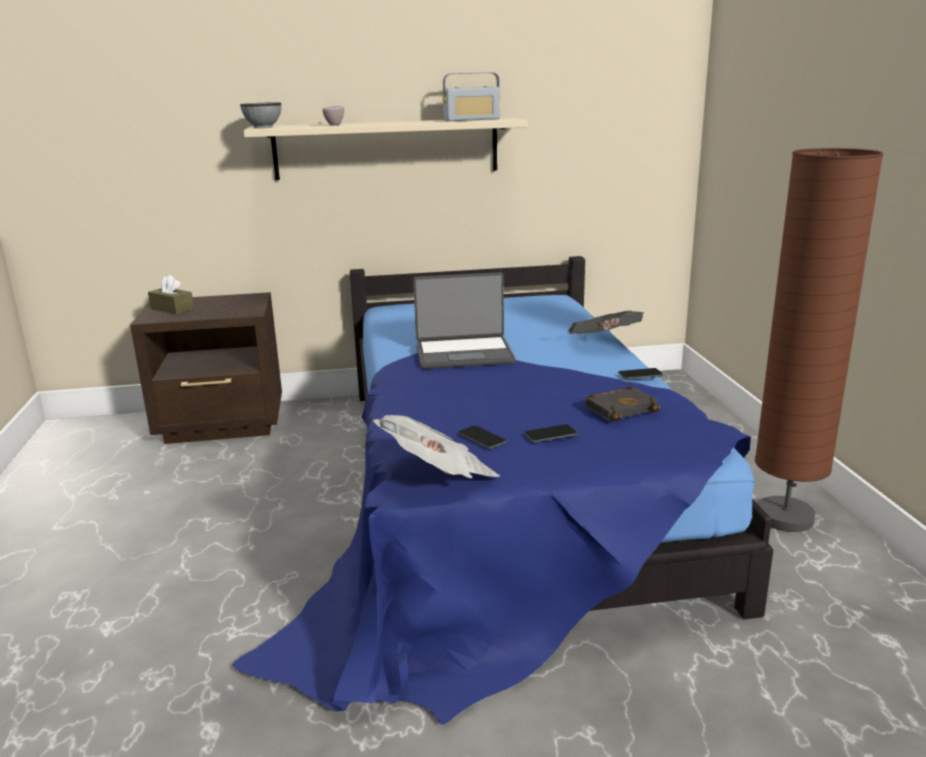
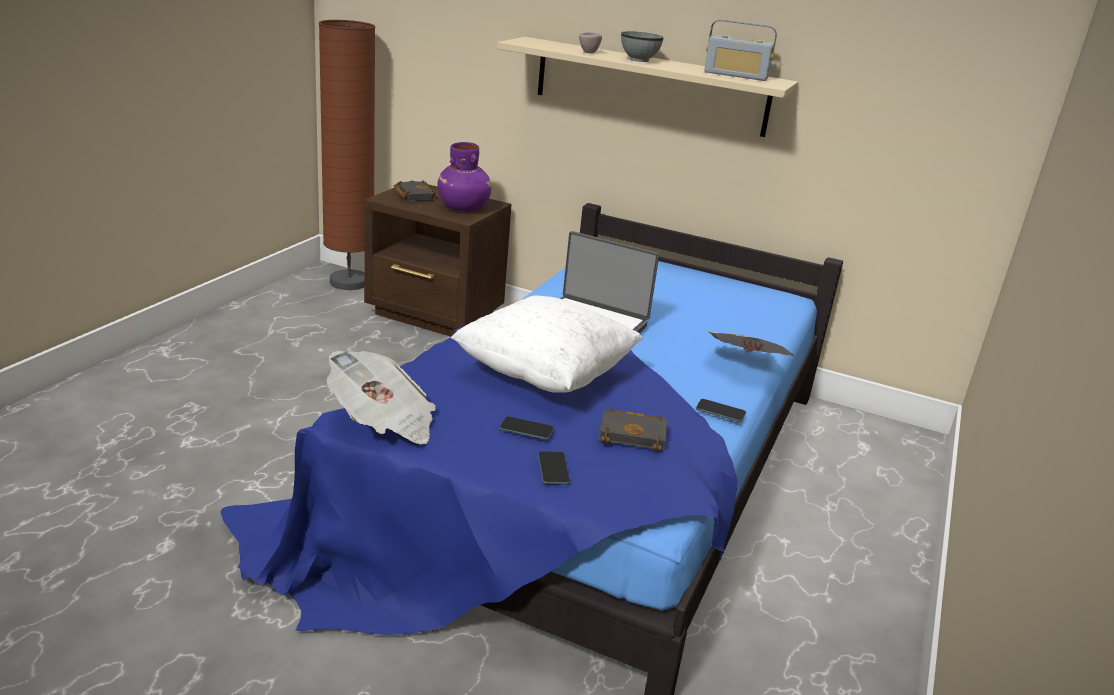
camera: 30 degrees right, 5 degrees up
(172, 309) = (413, 195): brown tissue box -> black book
(236, 305) = (463, 208): none -> purple vase
(262, 127) = (522, 41): grey bowl -> grey bowl (638, 60)
(481, 438) = (467, 406): phone -> phone (553, 468)
(495, 397) = (544, 375): none -> white pillow
(785, 517) = (831, 638): brown floor lamp -> brown floor lamp (349, 283)

